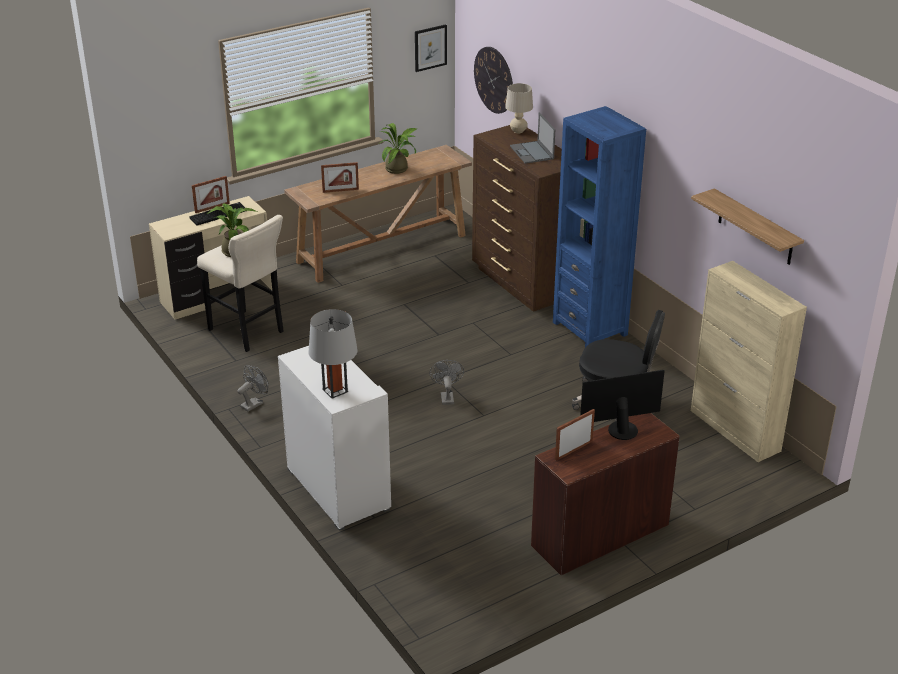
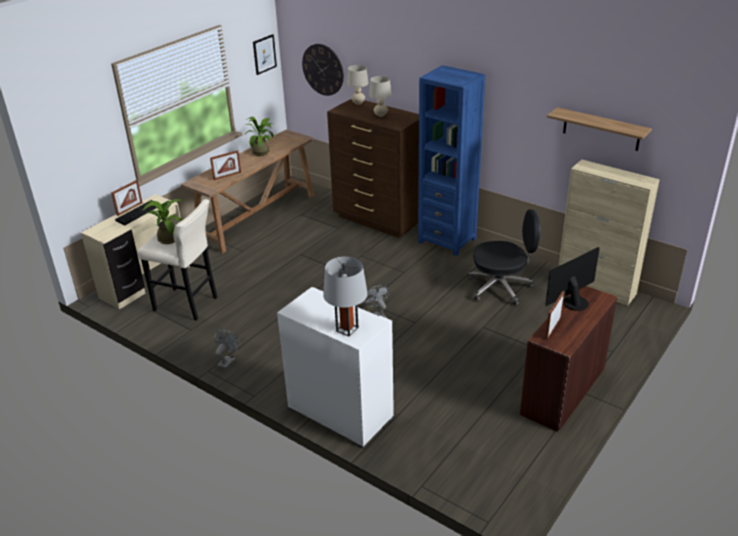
camera: 20 degrees left, 0 degrees up
(532, 153) = (380, 115): laptop -> beige table lamp

